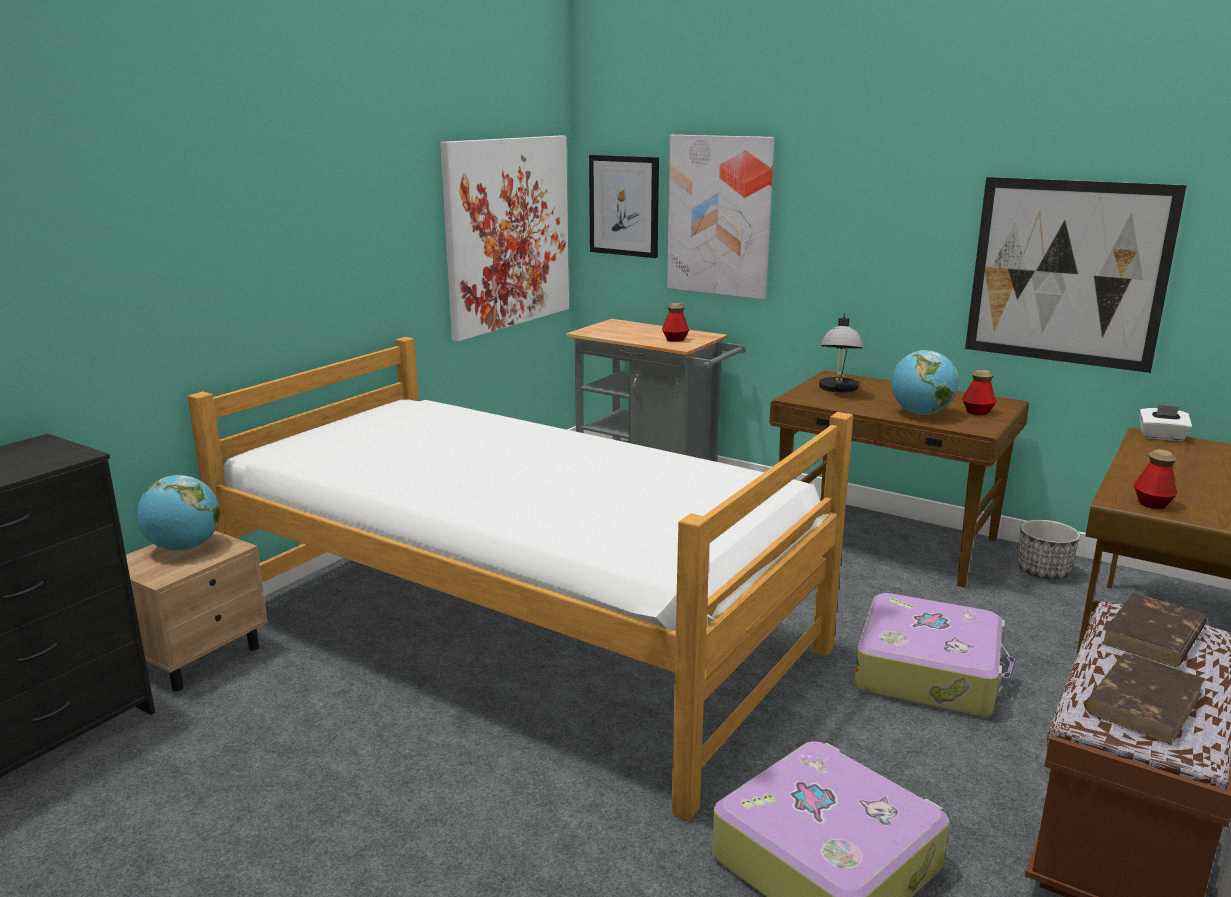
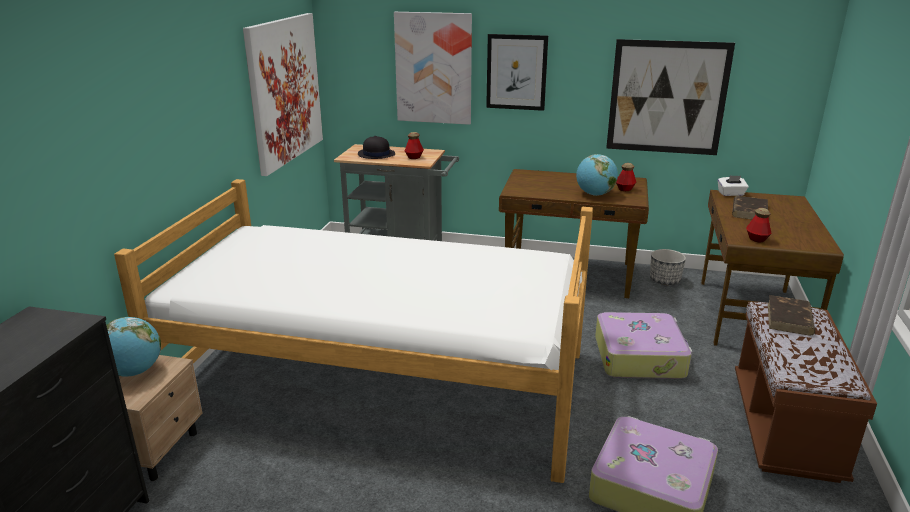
camera: 20 degrees left, 5 degrees up
(624, 206) = (359, 63): picture -> picture (516, 72)
(627, 332) = (376, 154): none -> black hat
(838, 390) = (534, 183): table lamp -> none
(1143, 702) = (810, 359): brown book -> brown book (749, 211)

